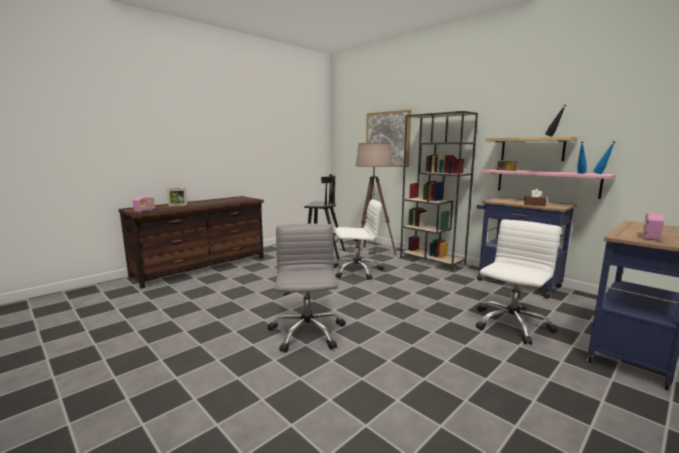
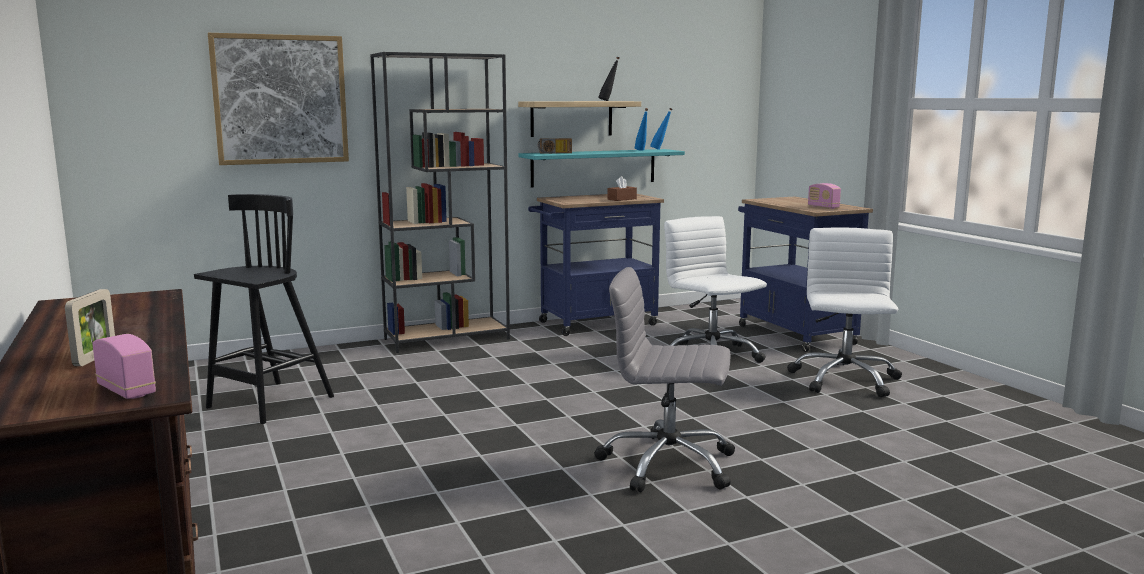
camera: 70 degrees left, 0 degrees up
(357, 271) = (426, 393): white office chair -> white office chair (844, 379)
(372, 253) = (337, 366): floor lamp -> none
(546, 182) = (594, 167): pink shelf -> turquoise shelf

